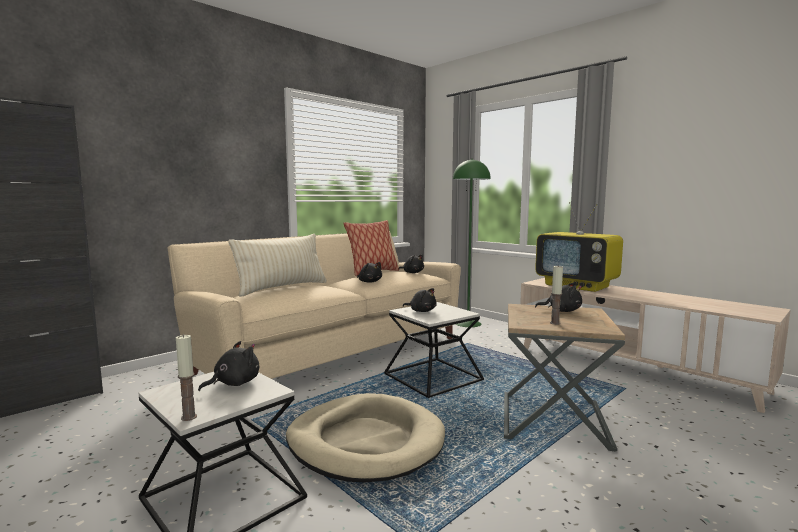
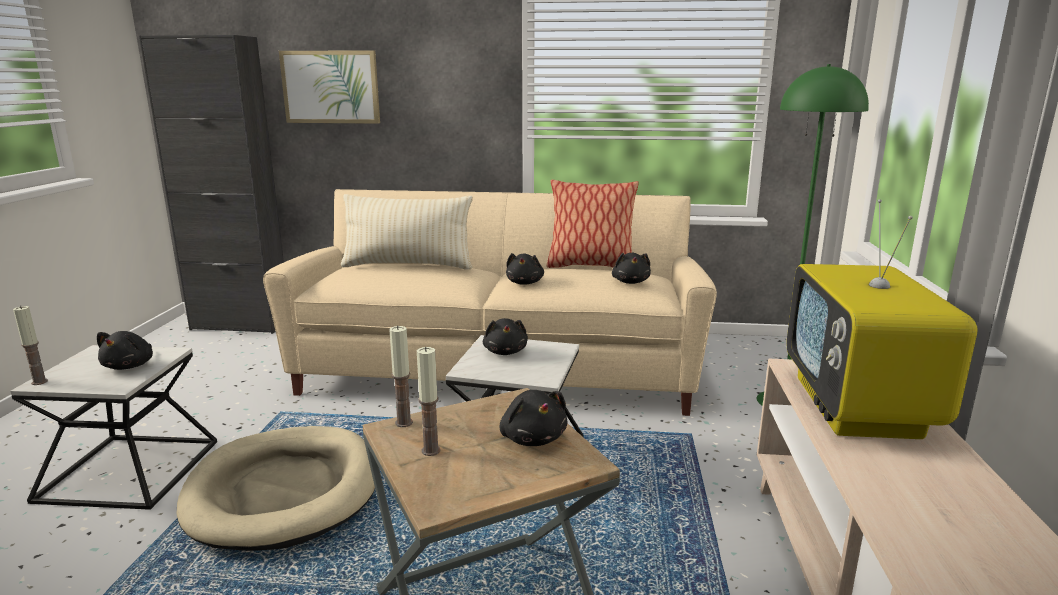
camera: 50 degrees right, 10 degrees up
(141, 161) = (331, 87): none -> picture
(234, 383) = (130, 366): black plush toy -> black plush toy turned 90 degrees clockwise
(518, 322) = (404, 423): none -> candle

